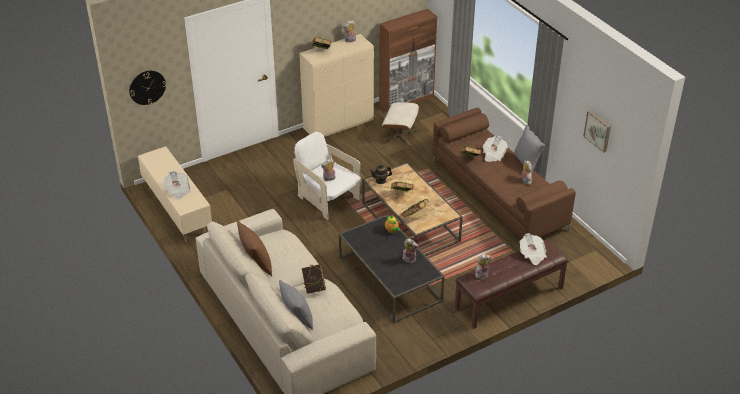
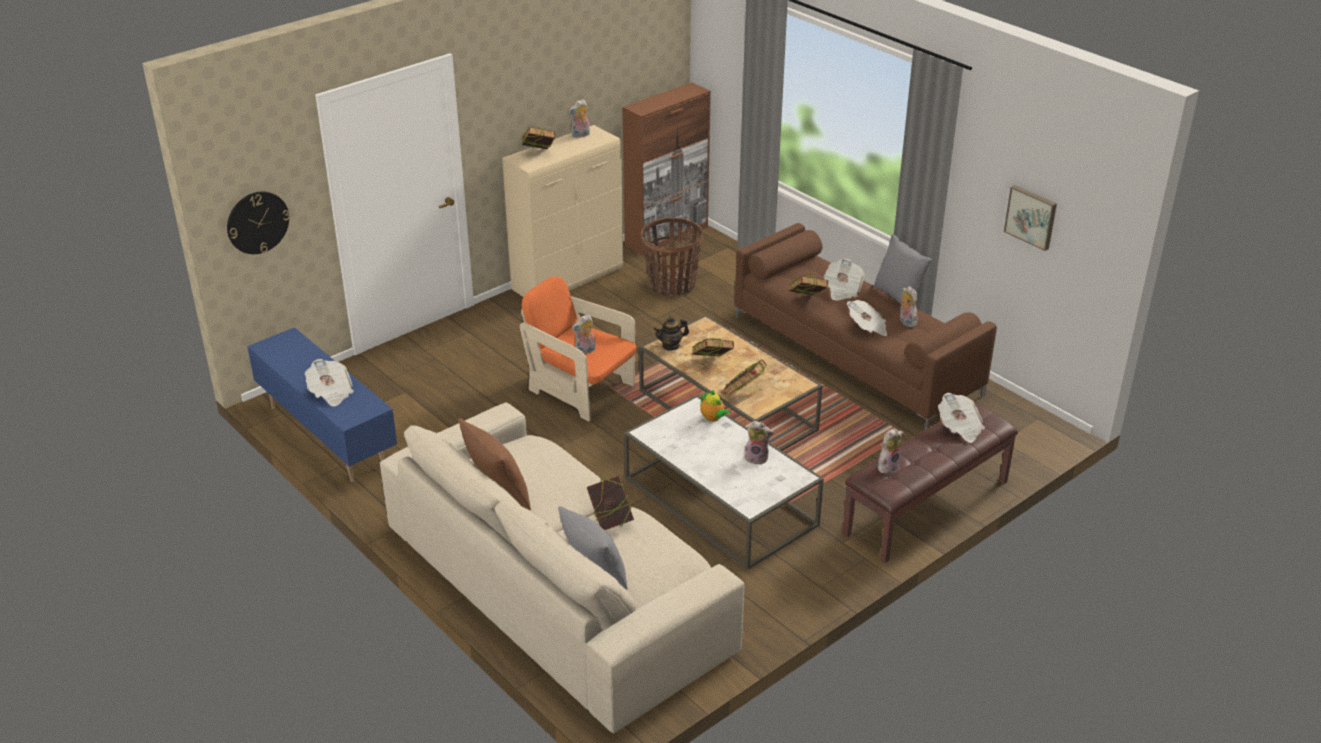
camera: 10 degrees left, 5 degrees down
(177, 212) = (327, 436): beige tv stand -> blue tv stand
(328, 199) = (580, 390): white armchair -> orange armchair
(389, 280) = (719, 502): black coffee table -> white coffee table
(400, 135) = (672, 285): beige ottoman -> basket
(500, 182) = (867, 328): none -> newspaper

